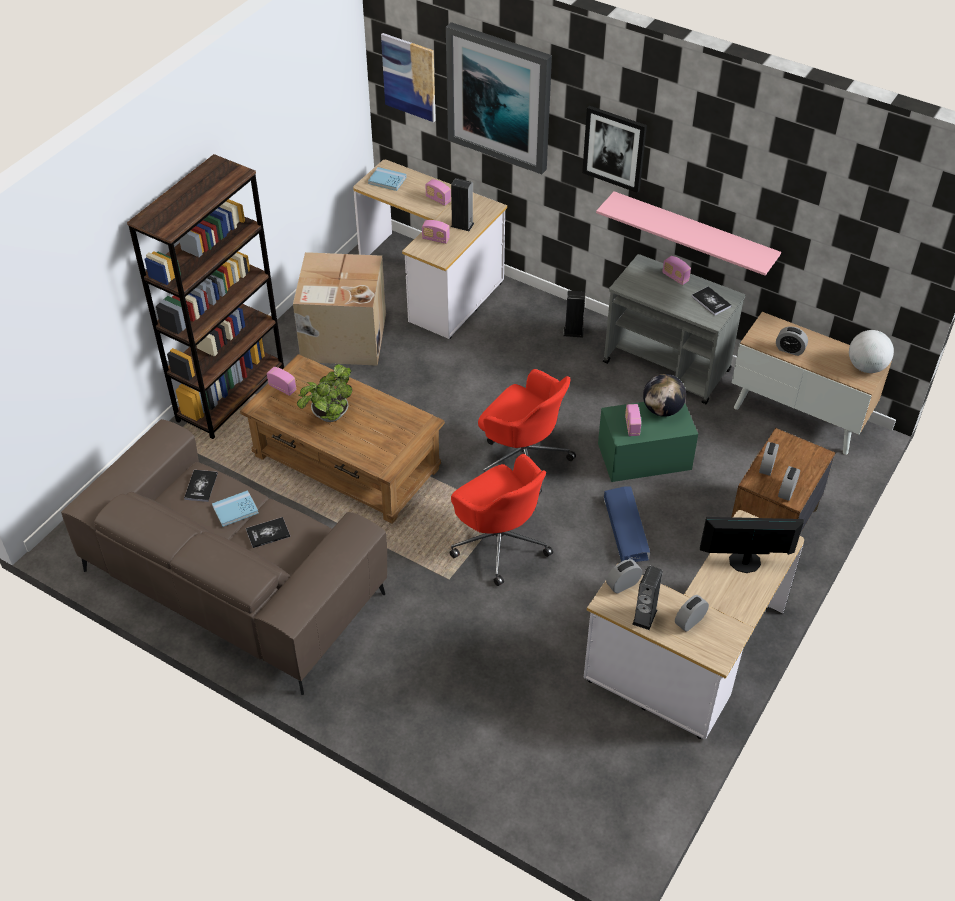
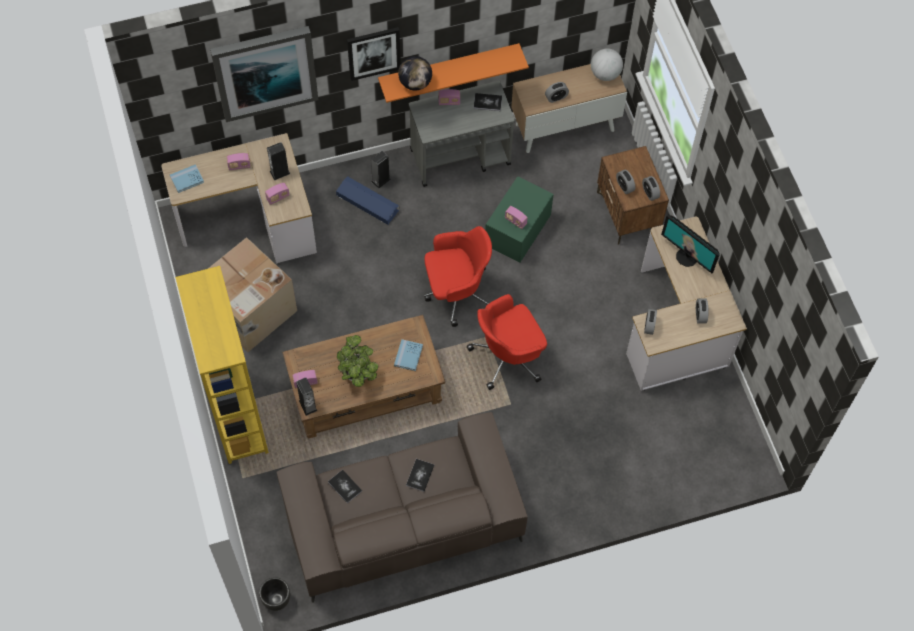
camera: 50 degrees left, 15 degrees up
(63, 544) = (276, 600): none -> black planter
(231, 395) = (237, 414): brown bookcase -> yellow bookcase
(235, 510) = (383, 480): blue book -> blue book (408, 356)
(409, 77) = (174, 100): picture -> none
(499, 542) = (508, 356): red office chair -> red office chair turned 150 degrees clockwise
(626, 528) = (560, 284): blue storage box -> blue storage box (367, 202)
(644, 617) = (678, 333): speaker -> speaker (308, 405)
(662, 410) = (518, 195): globe -> globe (415, 83)
(693, 233) = (449, 67): pink shelf -> orange shelf
(744, 562) = (687, 257): monitor -> monitor turned 90 degrees counterclockwise

